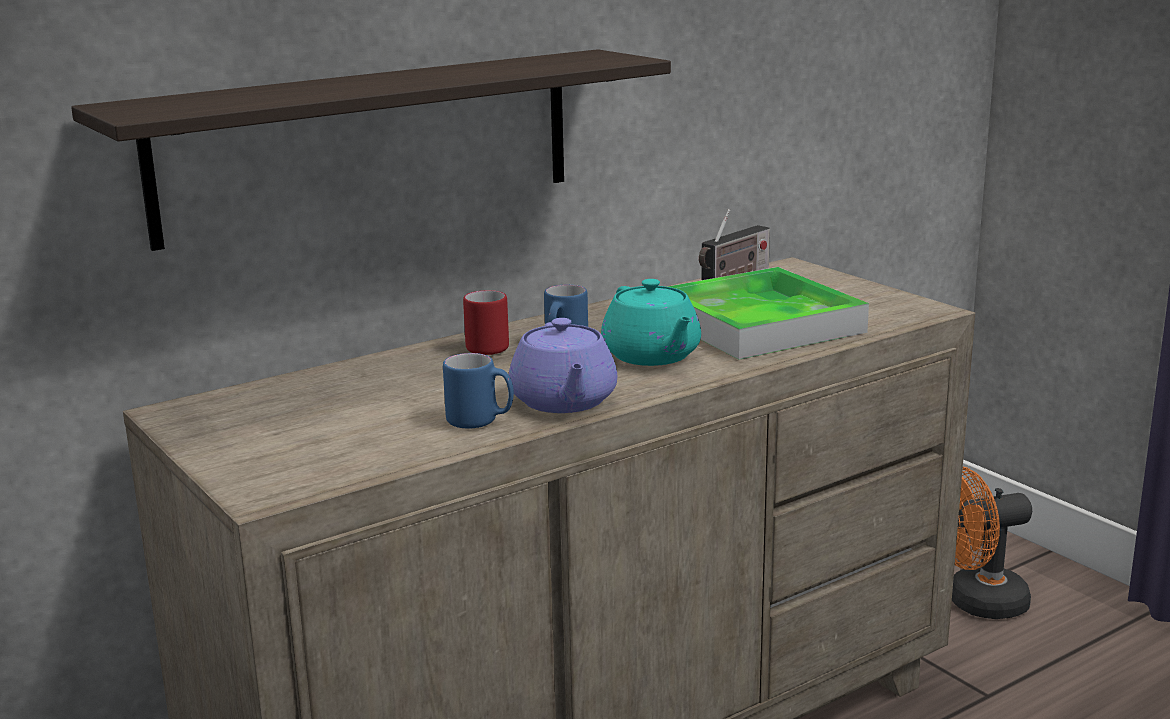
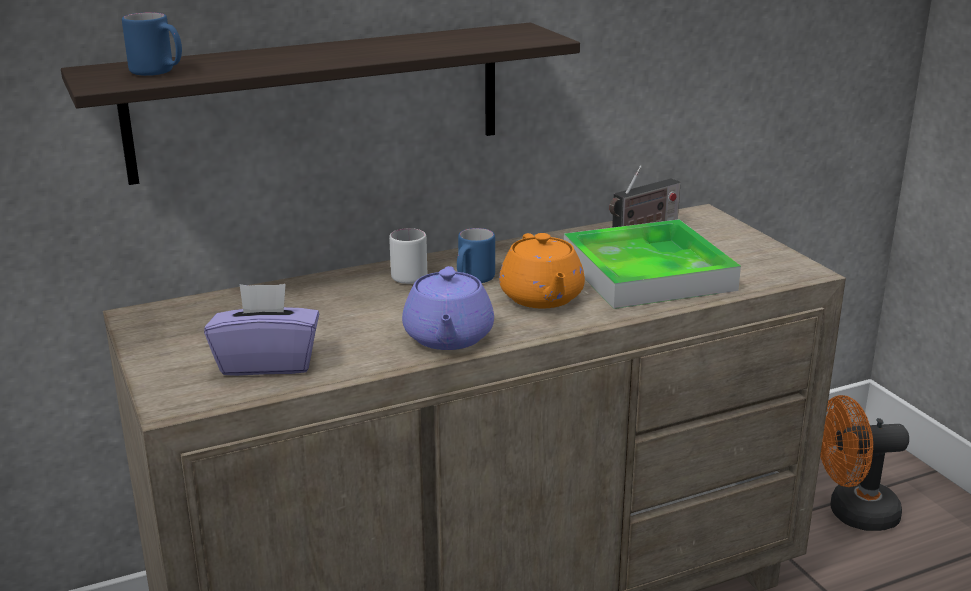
camera: 10 degrees right, 5 degrees up
(359, 444) = (267, 363): none -> purple tissue box
(480, 422) = (372, 351): blue mug -> blue mug (158, 72)
(489, 346) = (412, 275): red mug -> white mug
(652, 356) = (542, 298): turquoise teapot -> orange teapot

